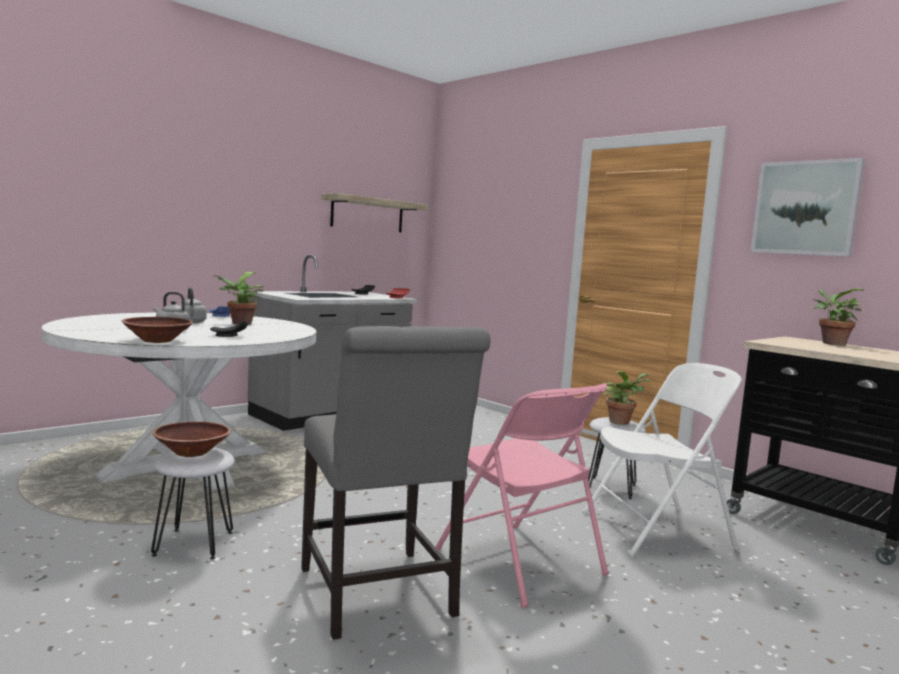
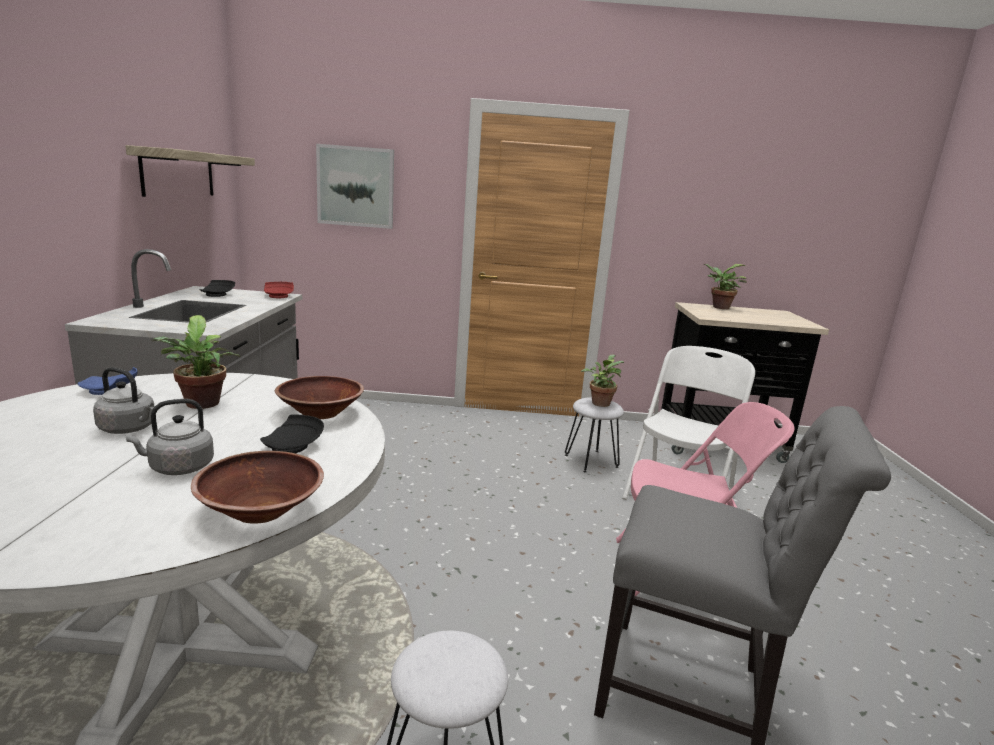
camera: 45 degrees left, 10 degrees up
(191, 452) = (442, 665): brown bowl -> brown bowl (320, 413)
(805, 208) = (694, 195): picture -> picture (356, 187)

